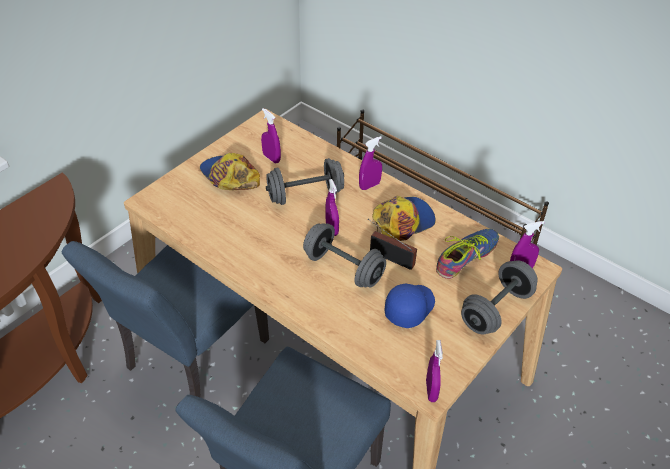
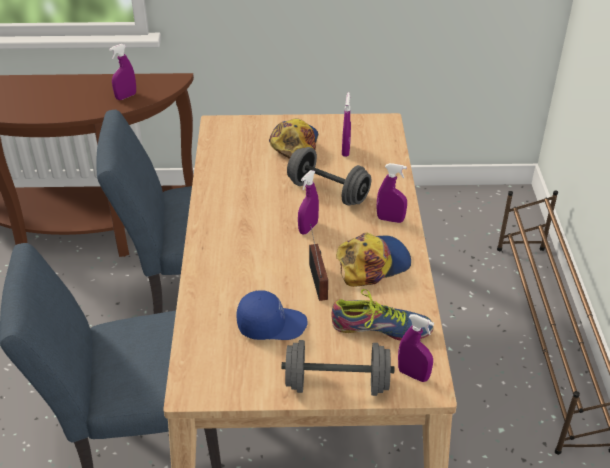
camera: 50 degrees right, 5 degrees down
(343, 268) = (270, 260): grey dumbbell -> none
(402, 221) = (372, 263): cap -> cap turned 45 degrees counterclockwise
(431, 391) = (189, 391): purple spray bottle -> purple spray bottle (126, 96)

